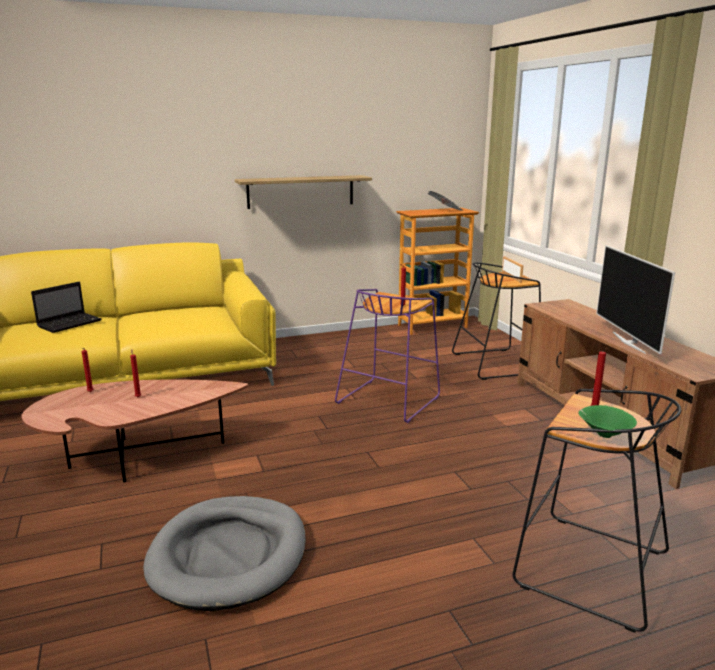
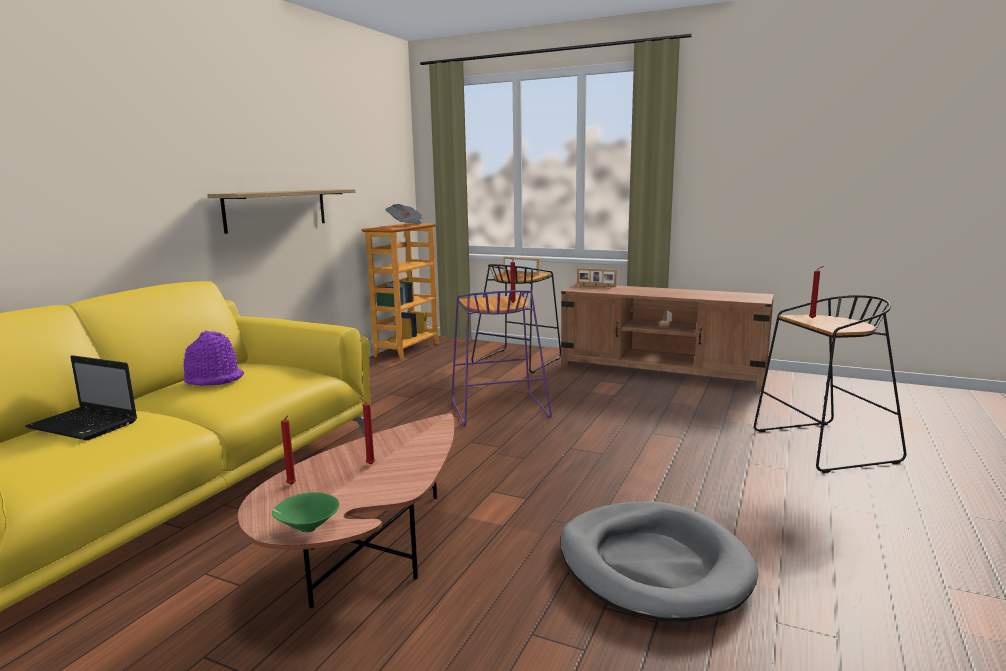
camera: 45 degrees left, 5 degrees down
(70, 323) = (85, 425): laptop -> laptop turned 120 degrees clockwise
(168, 313) = (214, 379): none -> purple hat
(576, 306) = (596, 285): none -> picture frame
(603, 434) = (853, 326): green bowl -> green bowl (306, 529)
(629, 342) = (685, 295): television -> none

